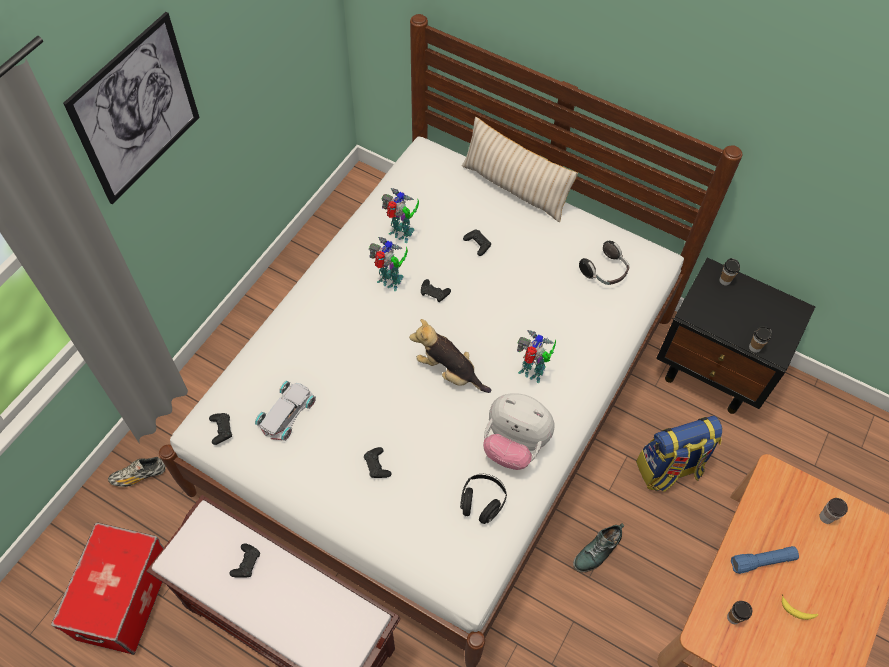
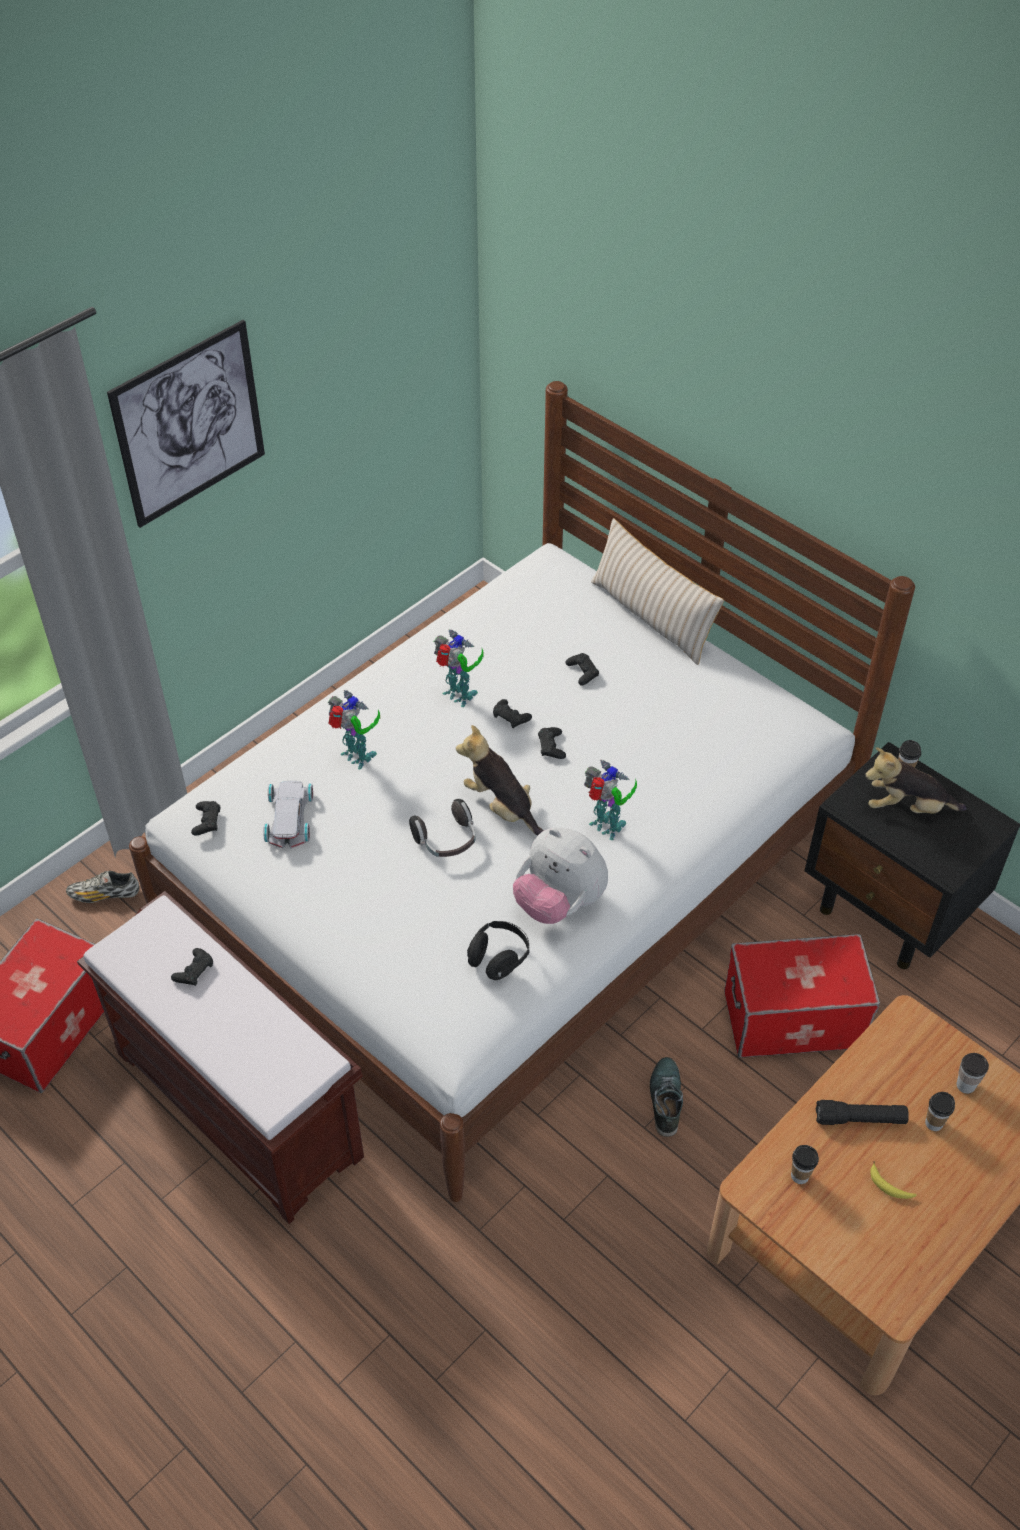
camera: 15 degrees right, 10 degrees down
(287, 413) = (290, 817): white toy car -> white toy car turned 45 degrees counterclockwise
(377, 465) = (381, 893): black game controller -> black game controller (551, 746)
(401, 235) = (489, 646): toy robot -> toy robot (357, 758)
(597, 551) = (665, 1099): shoe -> shoe turned 120 degrees clockwise
(605, 272) = (738, 730): headphones -> headphones (446, 841)
(669, 469) = (792, 1019): backpack -> storage box
(734, 308) = (907, 807): none -> plush toy
(754, 347) = (919, 857): cup -> cup (934, 1123)
(762, 561) = (860, 1119): blue flashlight -> black flashlight

